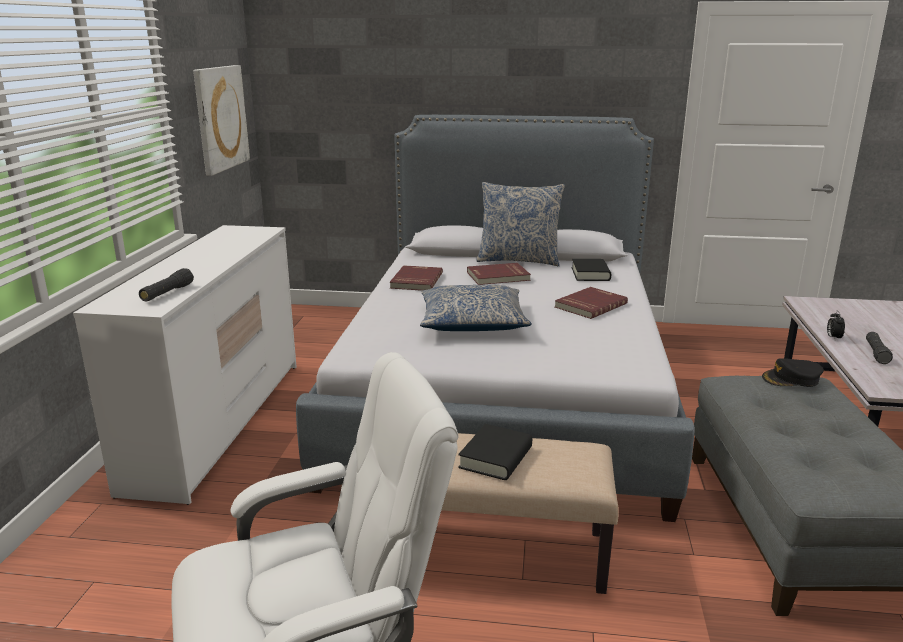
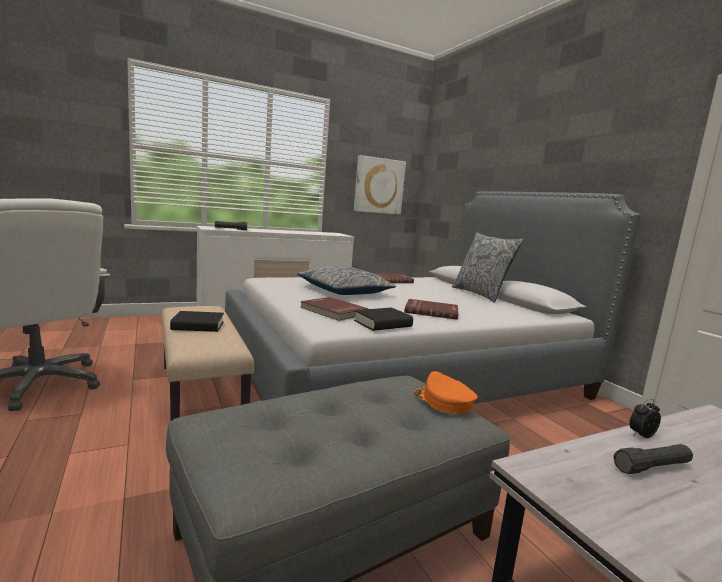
camera: 55 degrees right, 10 degrees down
(498, 276) = (435, 291): red book -> red book (333, 311)
(590, 274) = (499, 309): black book -> black book (383, 324)
(791, 379) = (443, 401): black cap -> orange cap

